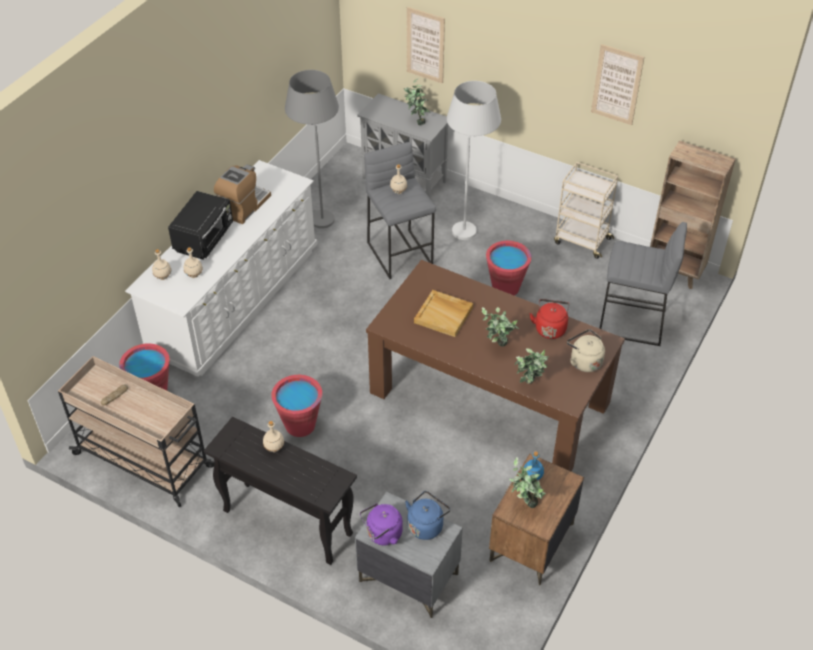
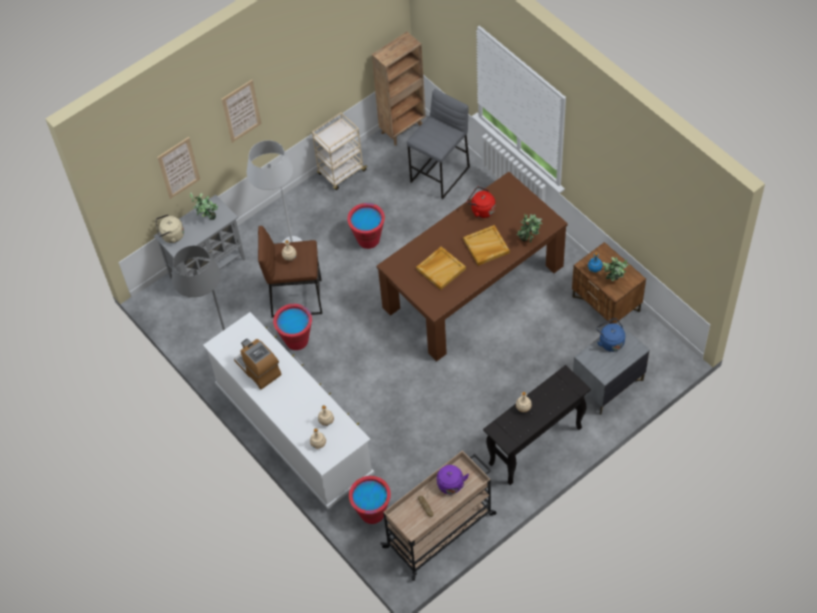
camera: 65 degrees left, 10 degrees up
(205, 239) = (286, 406): black microwave -> none
(300, 425) = (448, 415): red bucket -> red bucket (296, 340)
(382, 534) = (608, 369): purple kettle -> purple kettle (451, 486)
(400, 254) = (296, 297): grey stool -> brown stool
(497, 347) = (486, 246): potted plant -> beige tray
(584, 361) = (520, 201): beige kettle -> beige kettle (171, 236)
(617, 85) = (319, 62): picture -> picture (241, 111)

